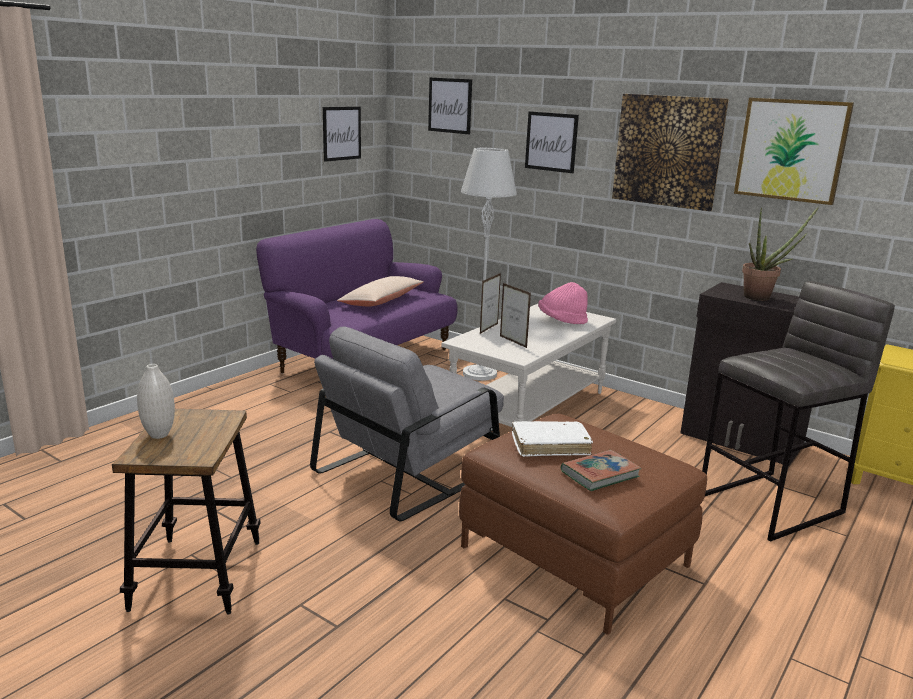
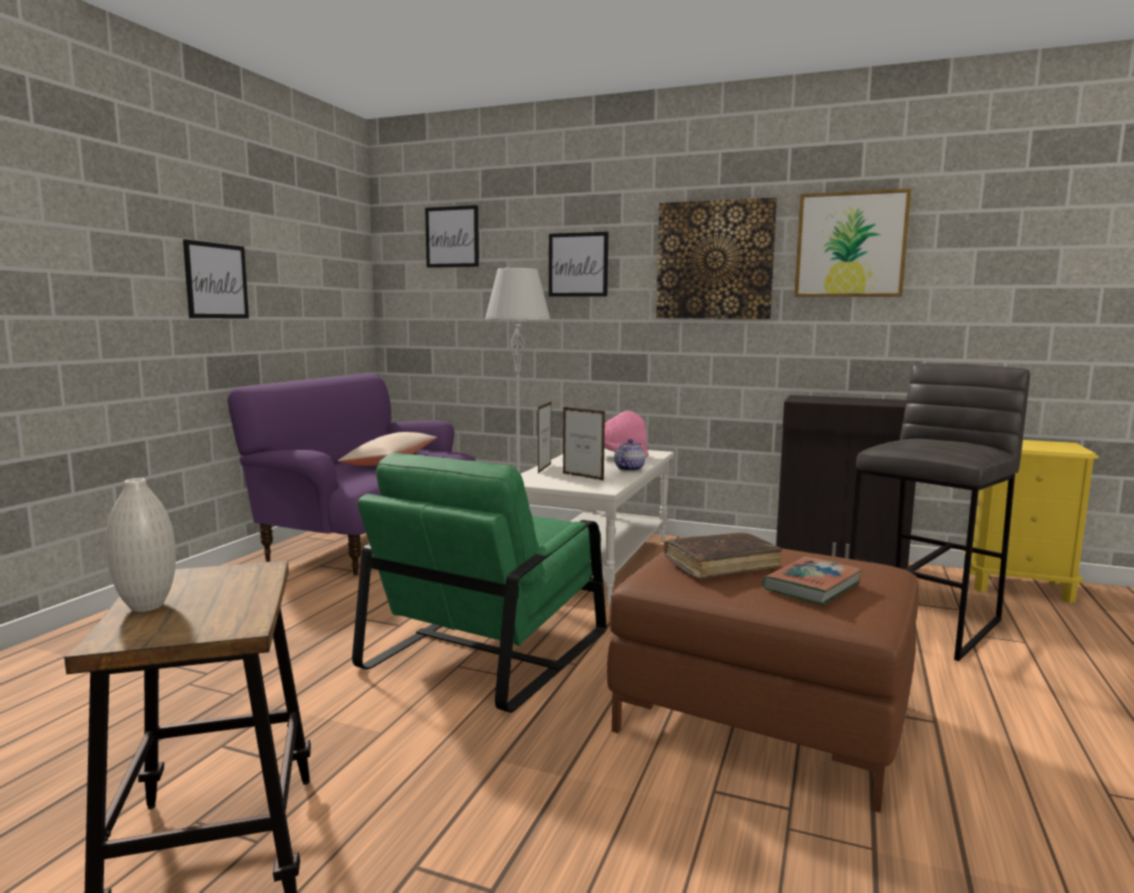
camera: 15 degrees left, 10 degrees down
(341, 133) = (325, 269): picture -> picture (216, 281)
(410, 469) = (490, 647): grey armchair -> green armchair
(550, 446) = (721, 565): white book -> brown book
(558, 336) = (629, 469): none -> teapot
(762, 297) = (847, 400): potted plant -> none

